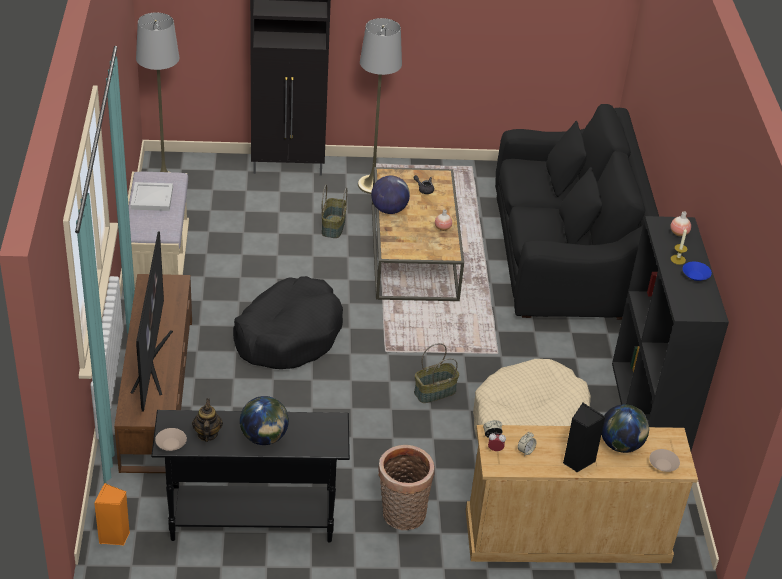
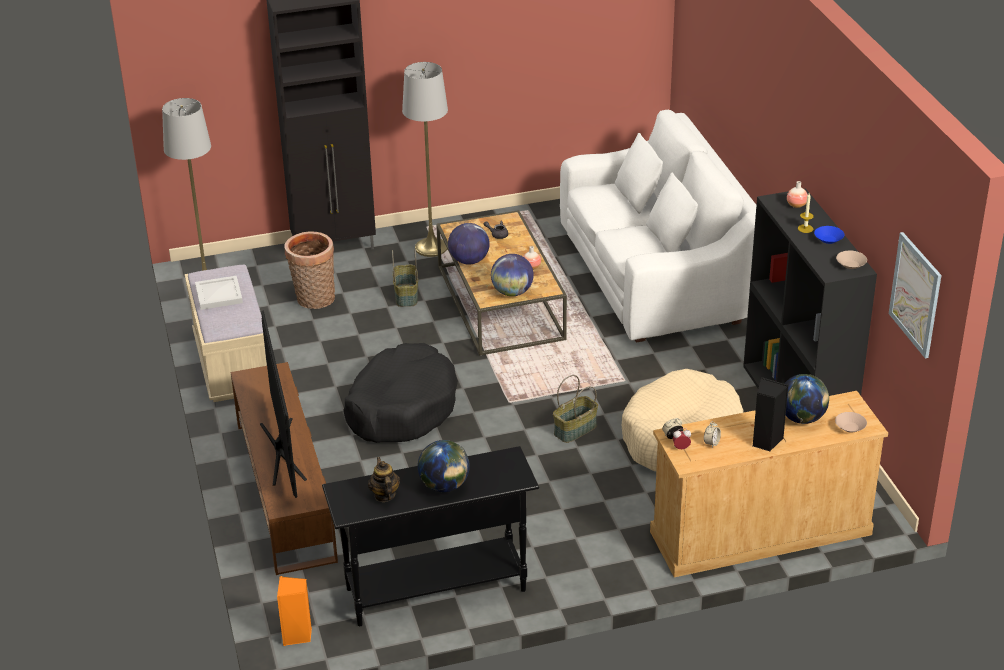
camera: 10 degrees left, 5 degrees down
(171, 444) = (352, 512): beige bowl -> beige bowl (851, 265)
(401, 516) = (587, 551): basket -> basket (314, 300)
(416, 249) = (512, 292): none -> globe
(564, 255) = (655, 275): black sofa -> white sofa
(752, 356) = (915, 294): none -> picture

